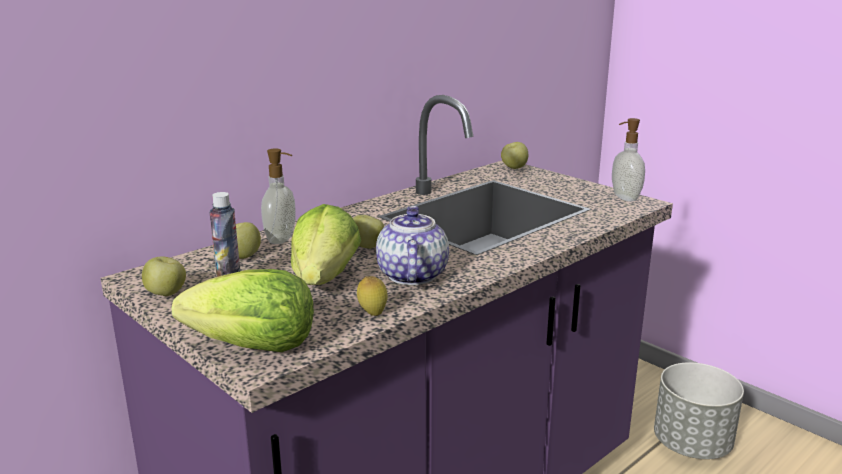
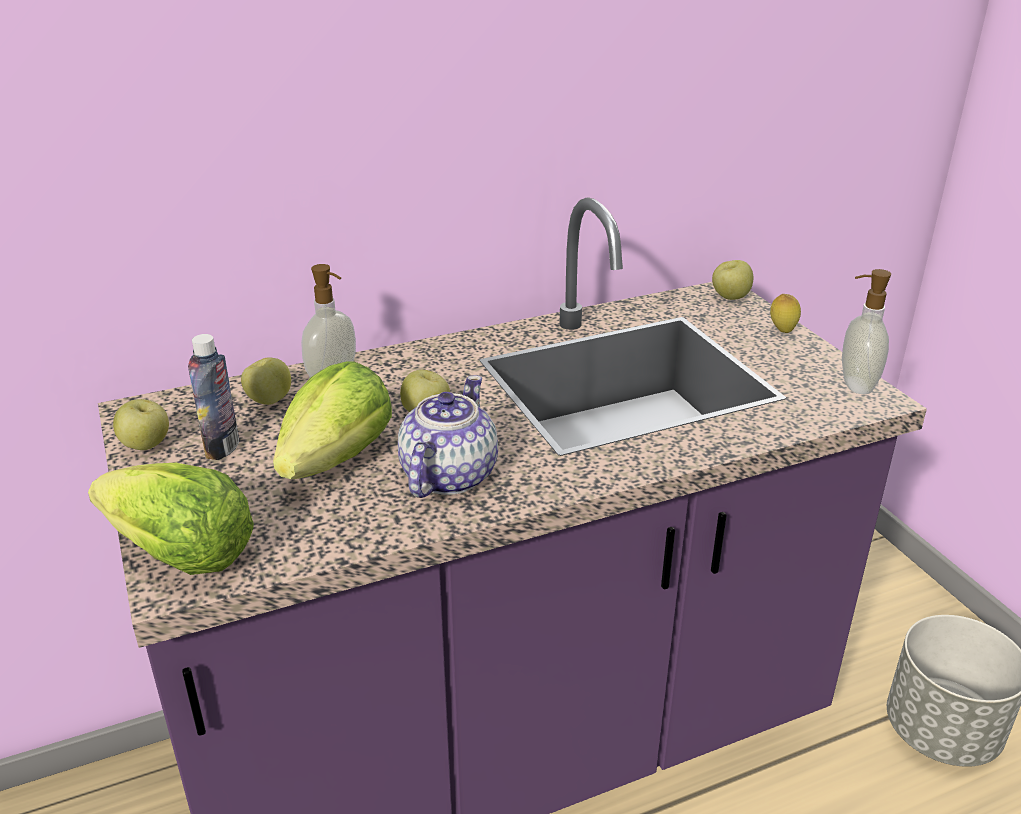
camera: 20 degrees right, 10 degrees up
(372, 314) = (353, 533): lemon -> lemon (782, 331)

